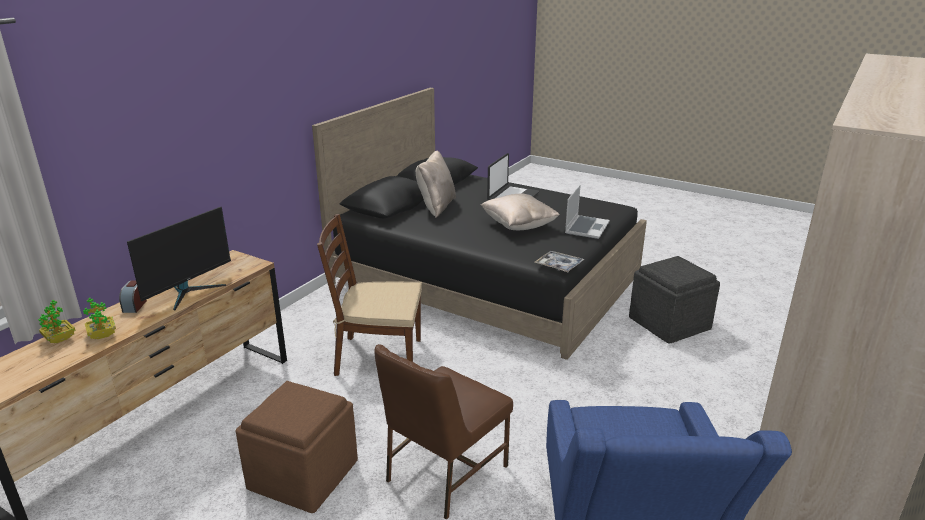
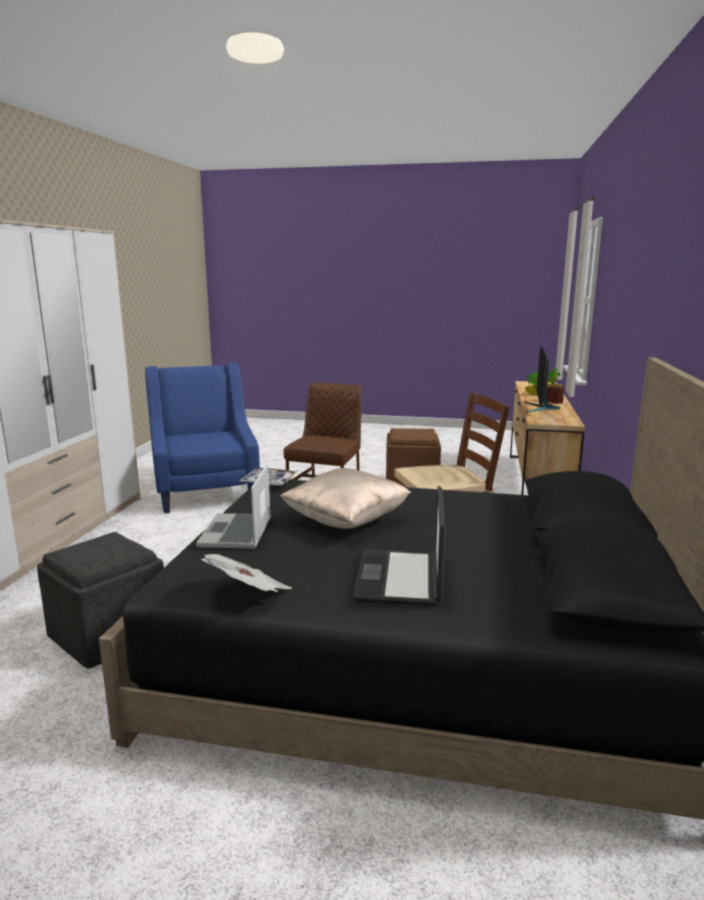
camera: 160 degrees right, 10 degrees down
(436, 207) = (510, 534): beige pillow -> none
(582, 201) = (248, 594): none -> newspaper

